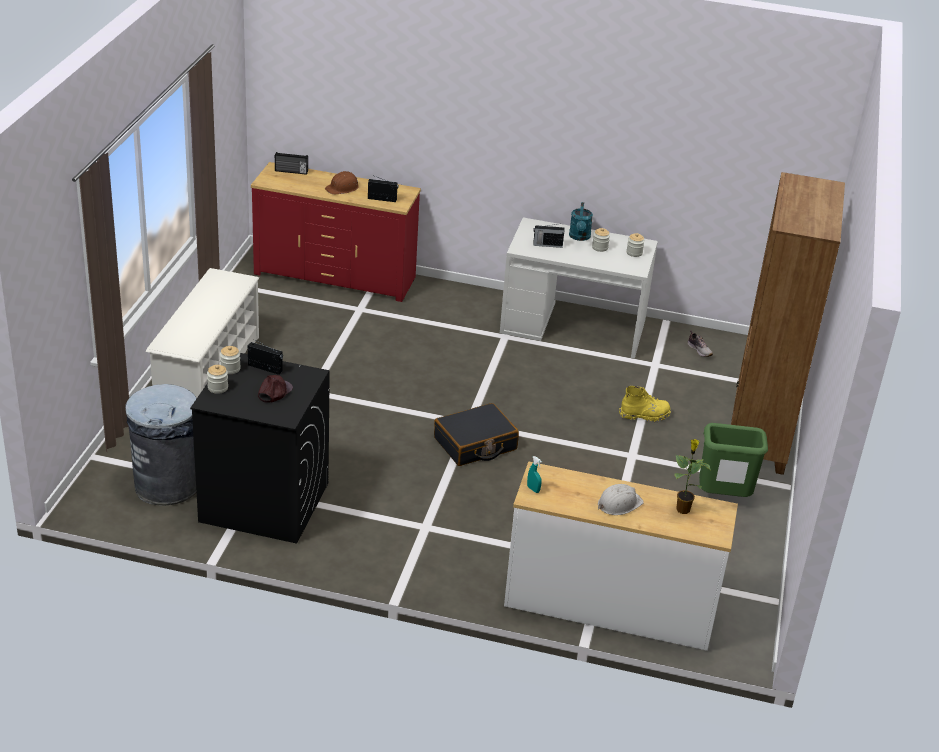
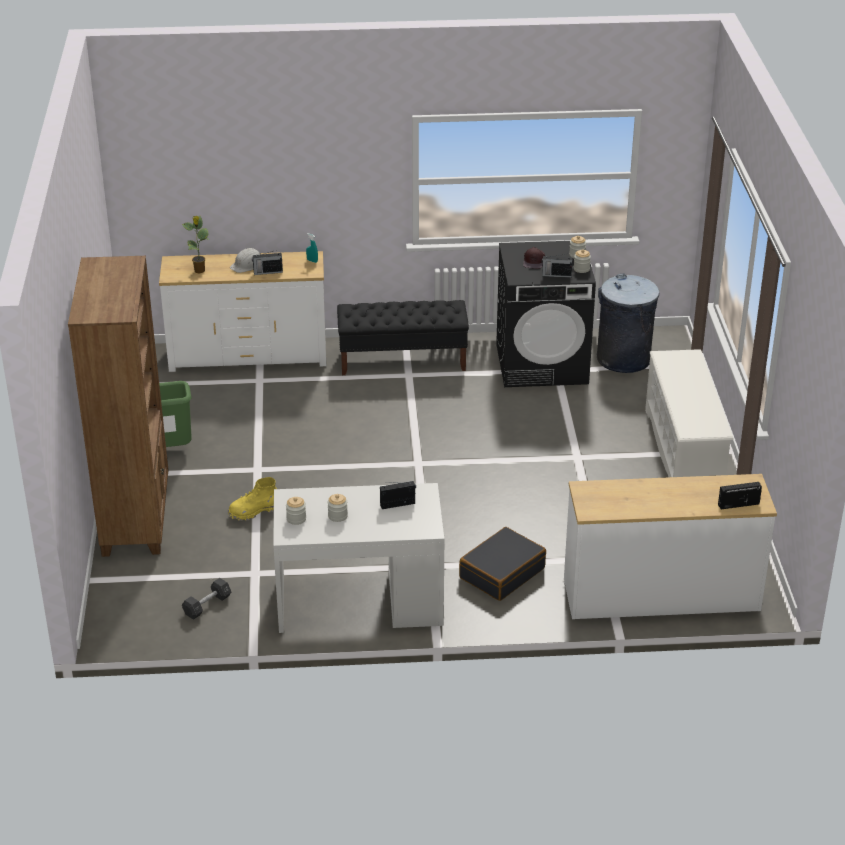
camera: 165 degrees right, 0 degrees up
(335, 276) = (661, 596): red dresser -> white dresser
(342, 188) = (662, 496): brown hard hat -> none
(382, 199) = (606, 491): radio -> radio (267, 272)
(421, 549) = (403, 360): none -> black bench
(475, 444) = (402, 445): black suitcase -> black suitcase (501, 573)
(579, 237) = (366, 525): turquoise watering can -> none
(699, 350) = (207, 605): shoe -> black dumbbell

